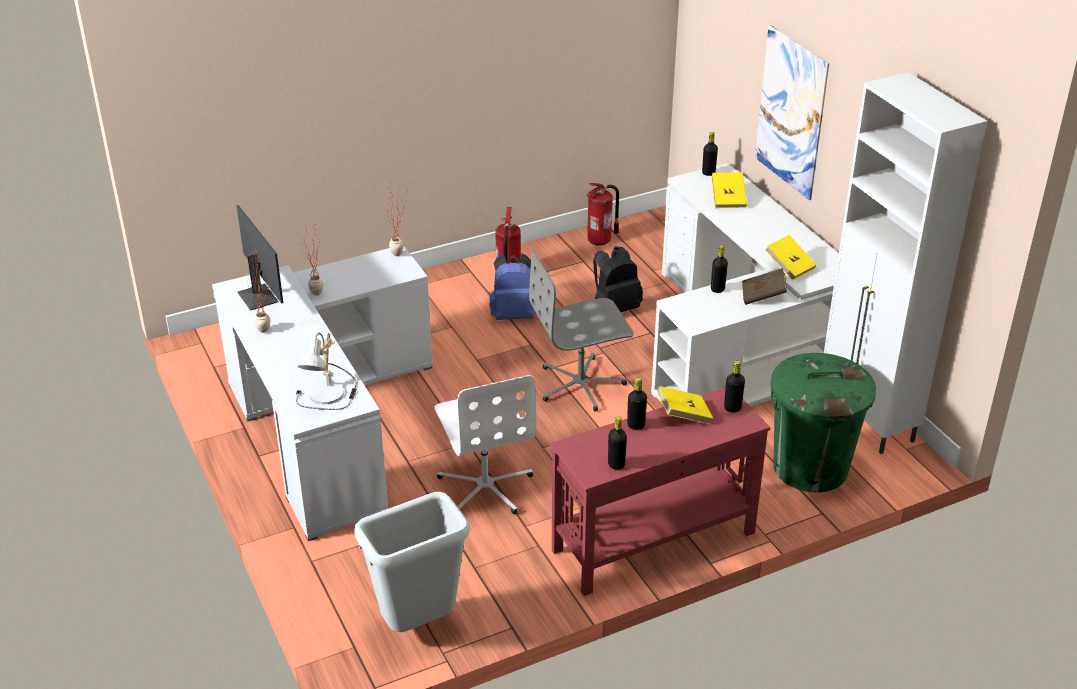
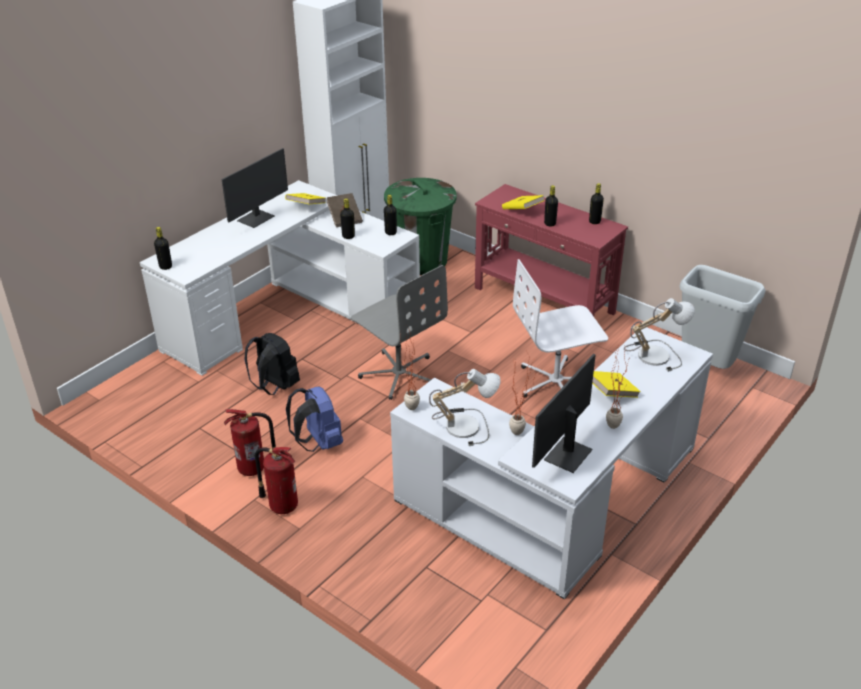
camera: 115 degrees left, 0 degrees up
(352, 272) = (464, 424): none -> table lamp
(486, 486) = (556, 383): white office chair -> white office chair turned 150 degrees counterclockwise
(601, 240) = (153, 427): fire extinguisher -> fire extinguisher (282, 505)
(728, 199) = (212, 248): yellow book -> yellow book (611, 393)
(732, 408) = (498, 197): black bottle -> black bottle (390, 232)
(779, 232) = (256, 218): none -> monitor
(791, 112) = (192, 143): picture -> none

